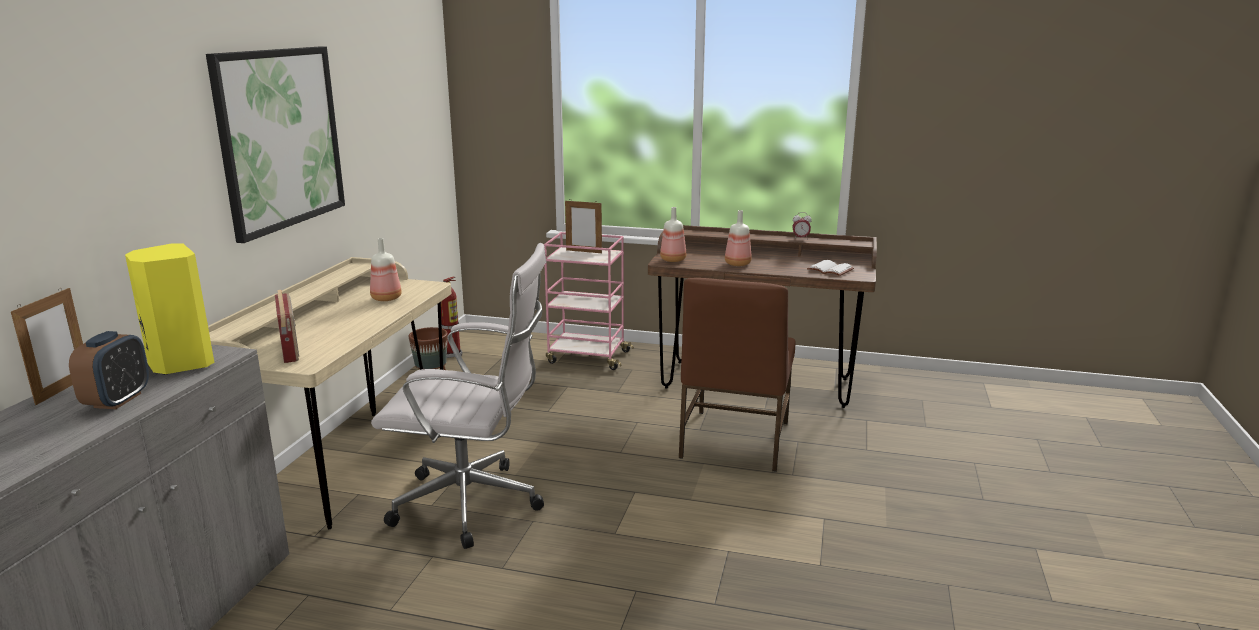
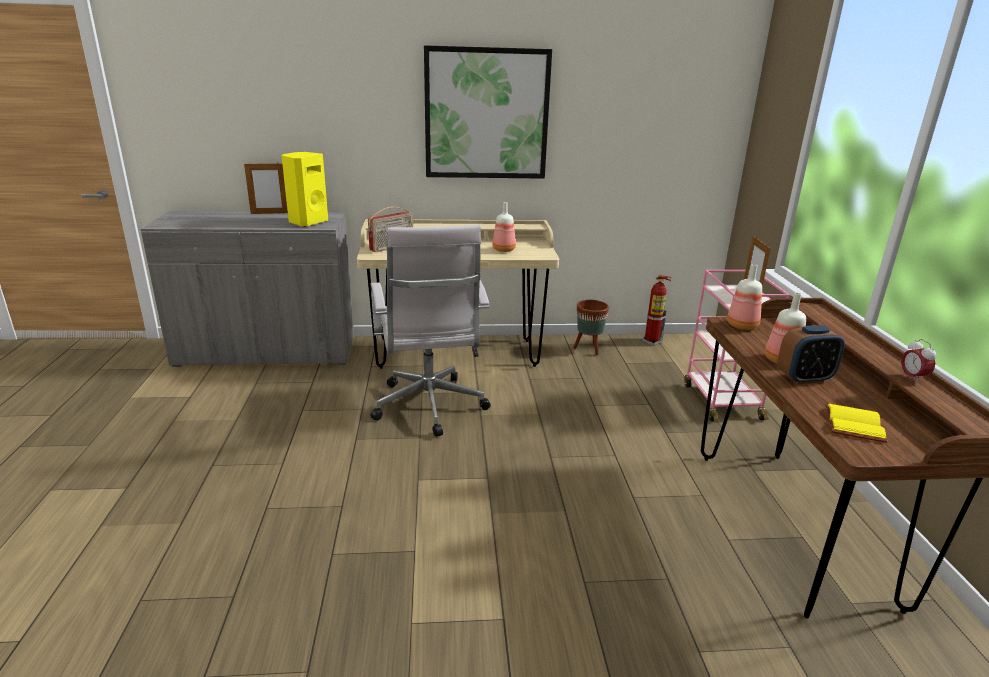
camera: 70 degrees right, 5 degrees up
(117, 400) = (256, 223): alarm clock -> alarm clock (804, 378)
(733, 440) = (627, 525): brown chair -> none
(829, 270) = (852, 424): white book -> yellow book

